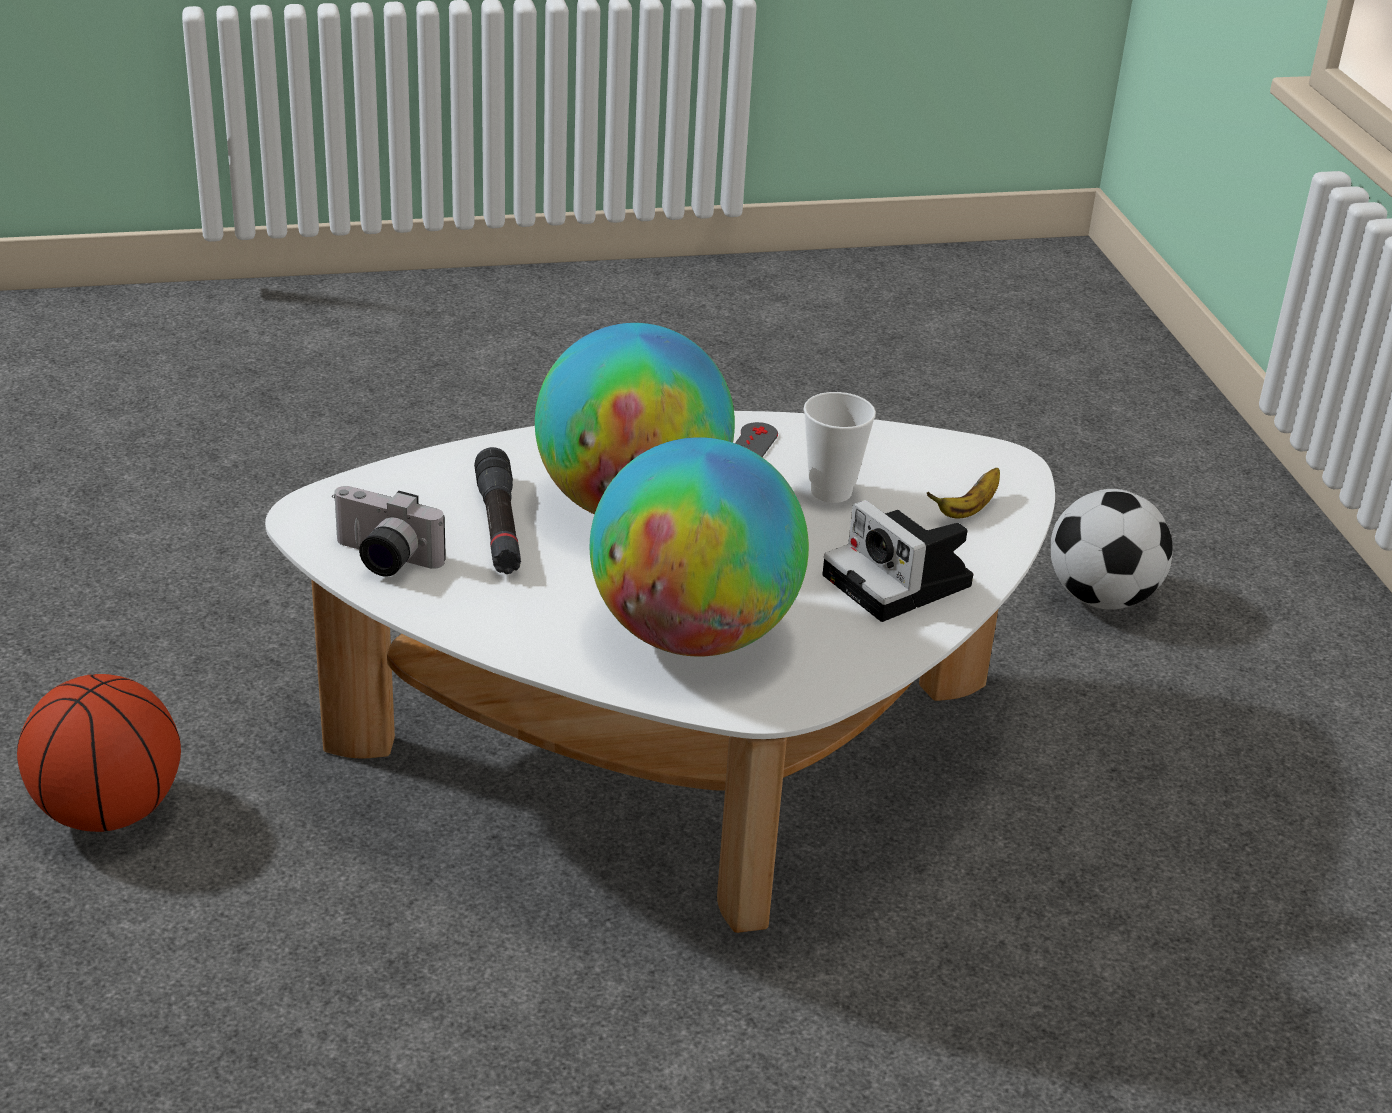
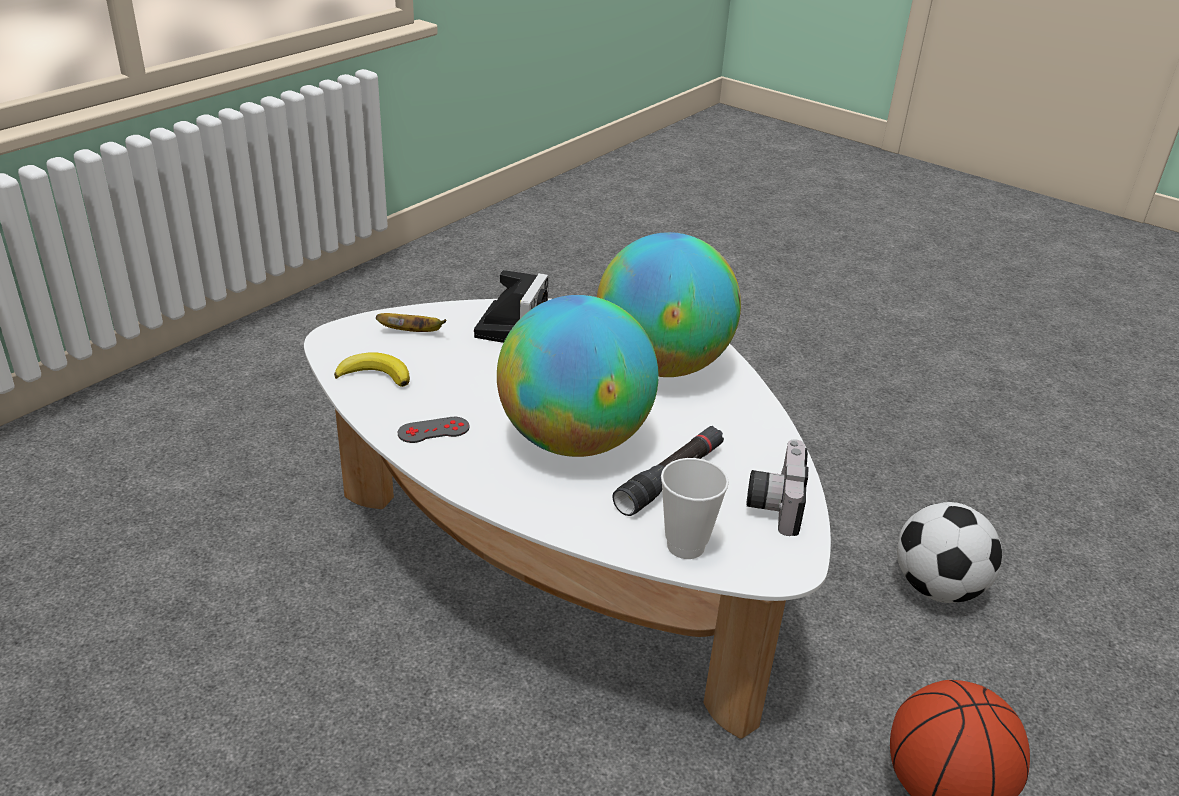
camera: 130 degrees left, 0 degrees up
(382, 560) = (773, 502): camera -> camera turned 150 degrees counterclockwise
(831, 491) = (453, 380): cup -> cup (685, 546)
(895, 454) = (375, 375): none -> banana
(1101, 597) = (202, 477): football -> football (937, 588)

